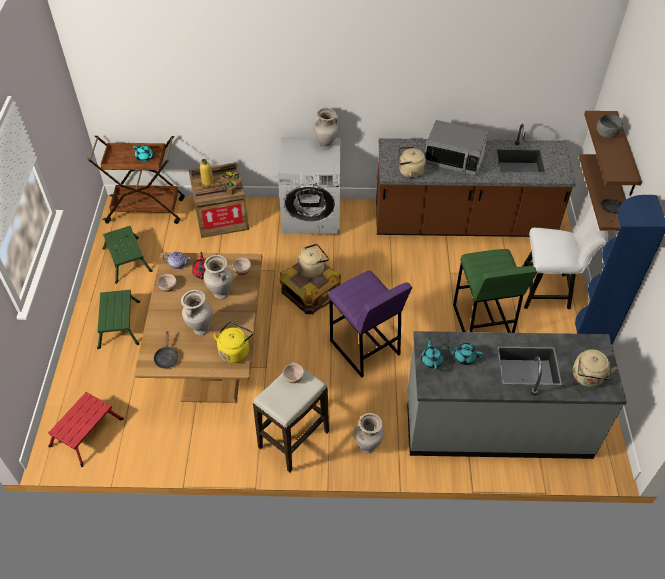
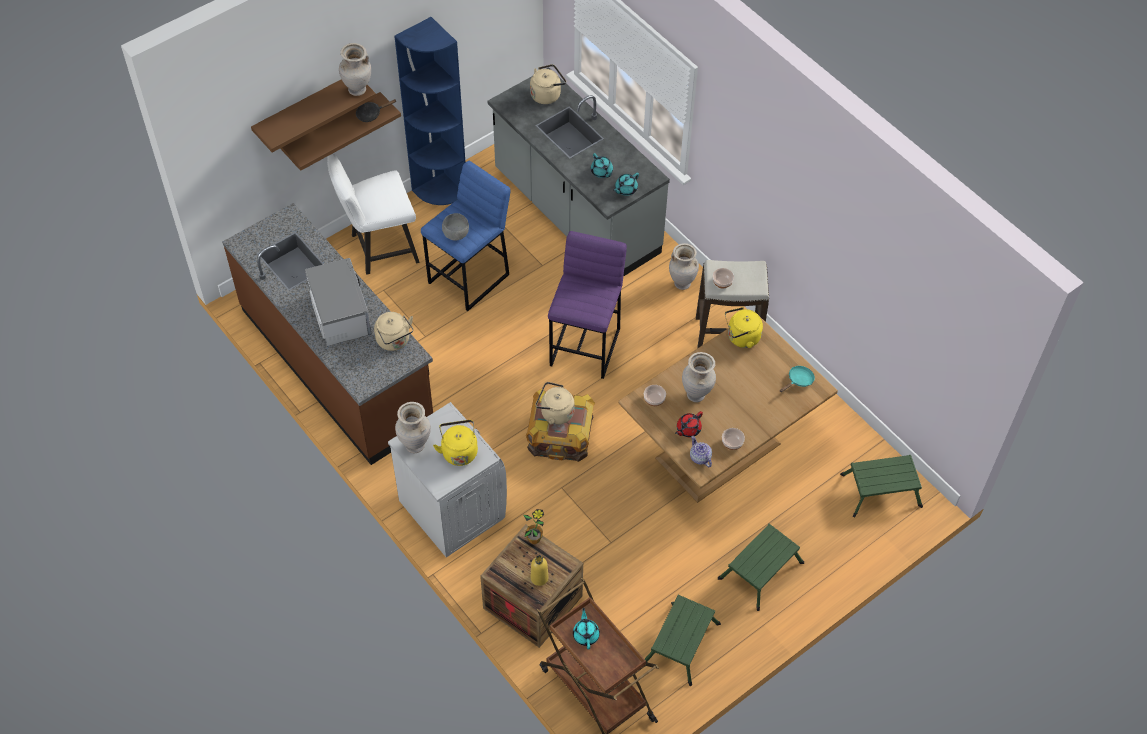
camera: 130 degrees left, 5 degrees up
(87, 432) = (880, 490): red step ladder -> green step ladder
(166, 357) = (798, 380): black frying pan -> turquoise frying pan
(200, 329) = (747, 379): beige vase -> beige vase (357, 90)
(302, 160) = (459, 451): none -> yellow kettle
(482, 323) = (470, 277): green stool -> blue stool
(549, 290) = (379, 249): white chair -> white chair turned 75 degrees counterclockwise
(607, 135) = (301, 118): grey bowl -> grey bowl (456, 234)

